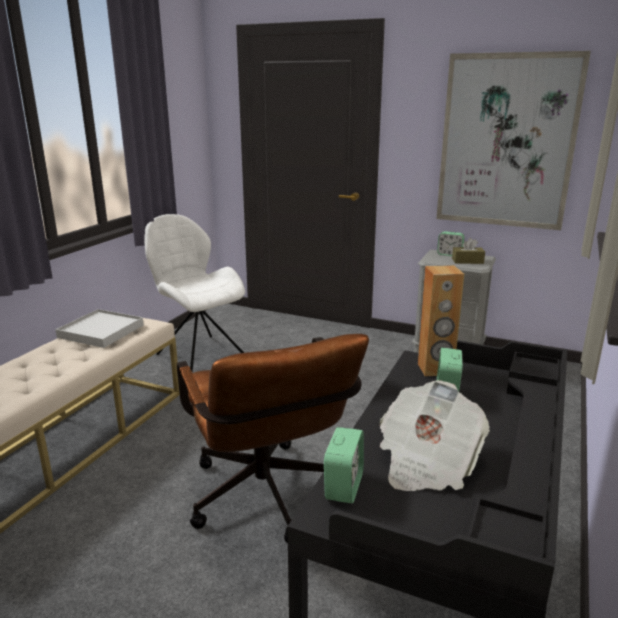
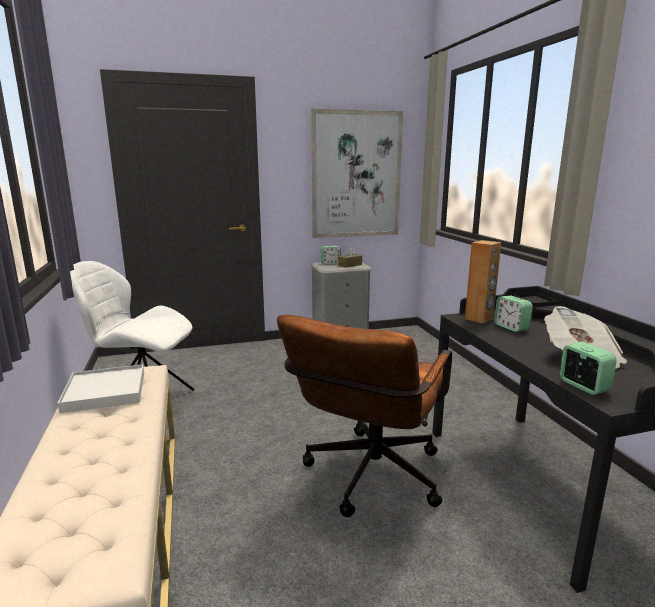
camera: 40 degrees left, 5 degrees down
(268, 501) = (368, 480): brown office chair -> brown office chair turned 90 degrees clockwise

